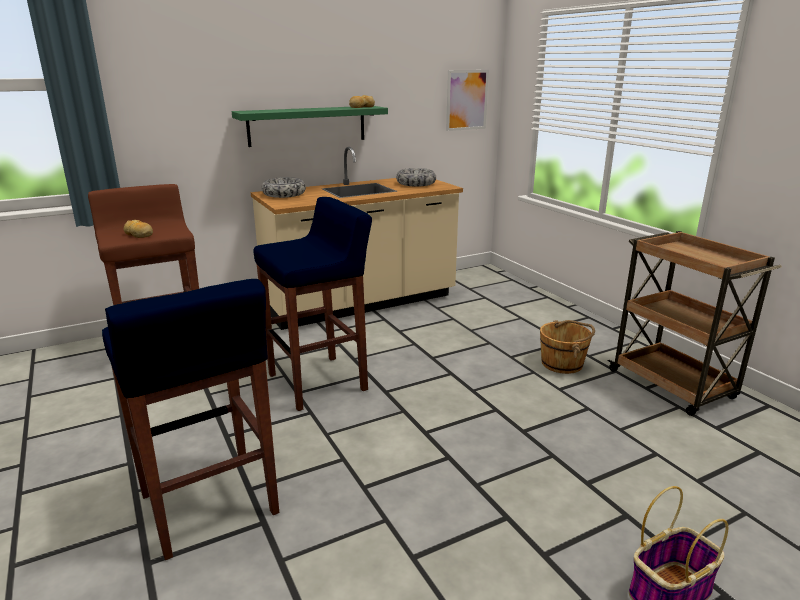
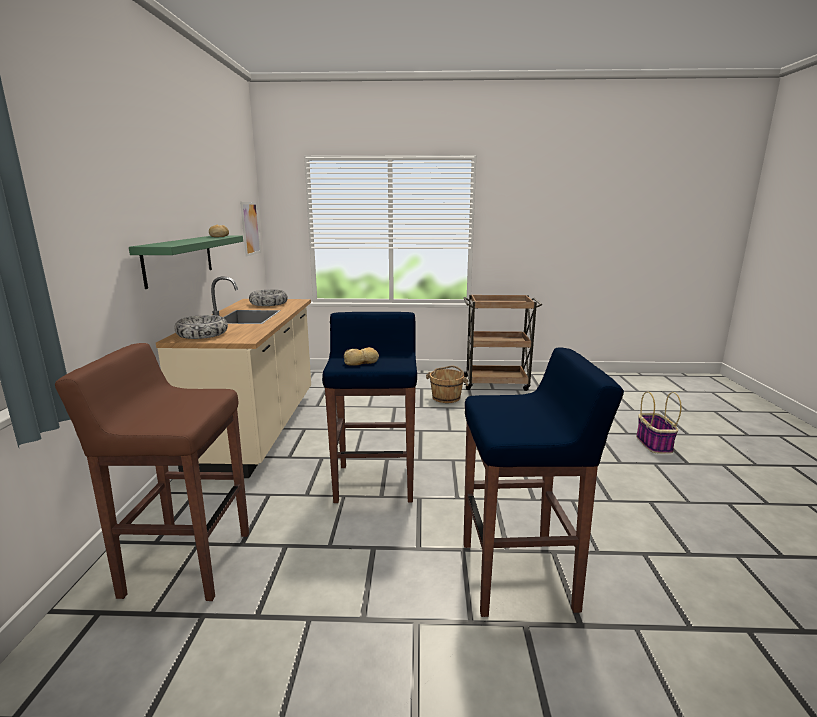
camera: 60 degrees left, 5 degrees down
(139, 234) = (181, 409): bread -> bread (362, 362)

